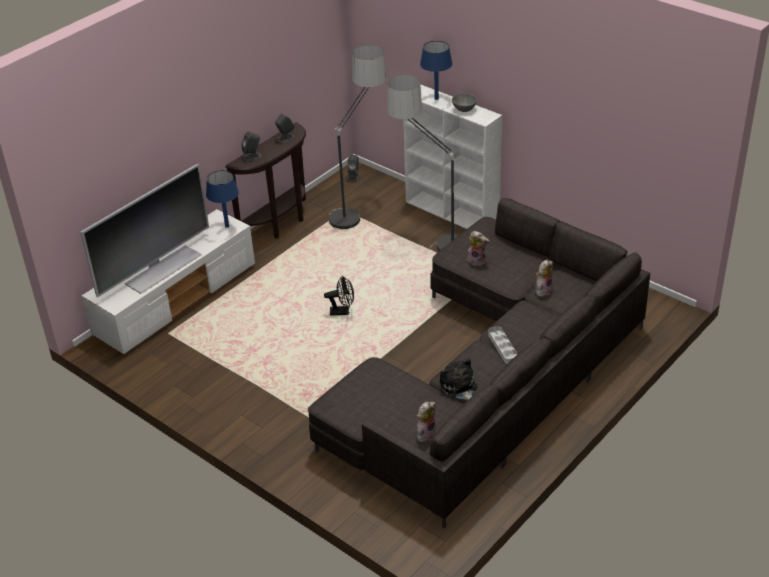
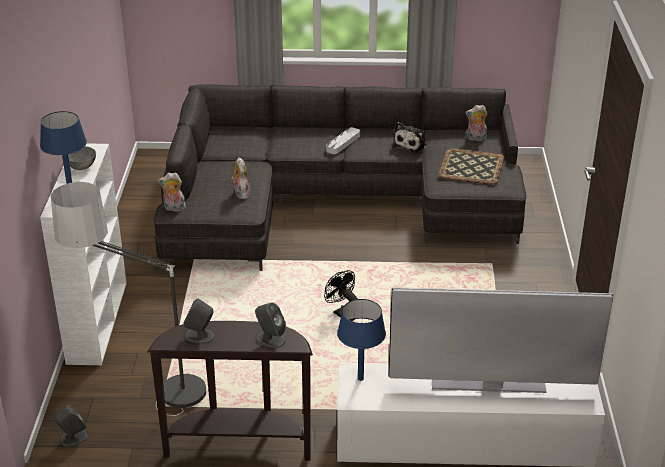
camera: 130 degrees left, 5 degrees down
(382, 399) = (470, 167): none -> tray
(430, 239) = (162, 315): floor lamp -> none
(542, 290) = (247, 151): plush toy -> plush toy (174, 208)

